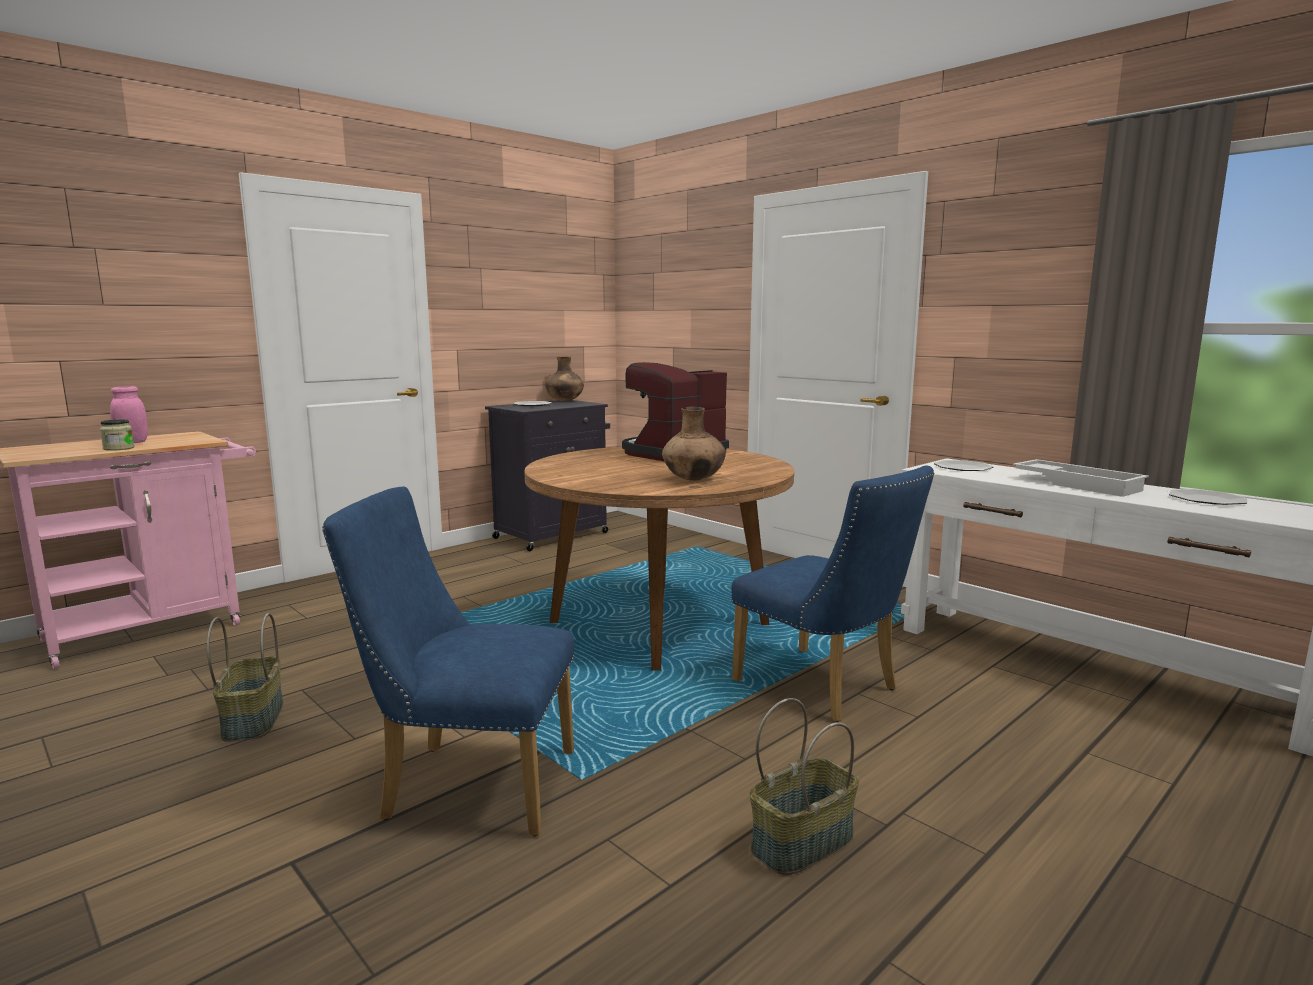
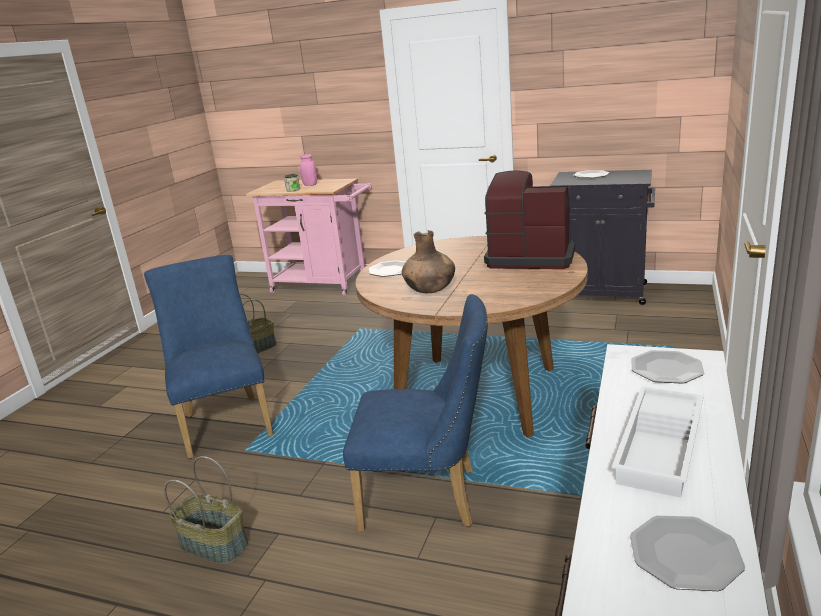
camera: 65 degrees right, 10 degrees up
(565, 401) = (635, 173): brown vase -> none
(591, 480) = (390, 270): none -> plate
(825, 689) = (429, 499): blue chair -> blue chair turned 105 degrees counterclockwise

